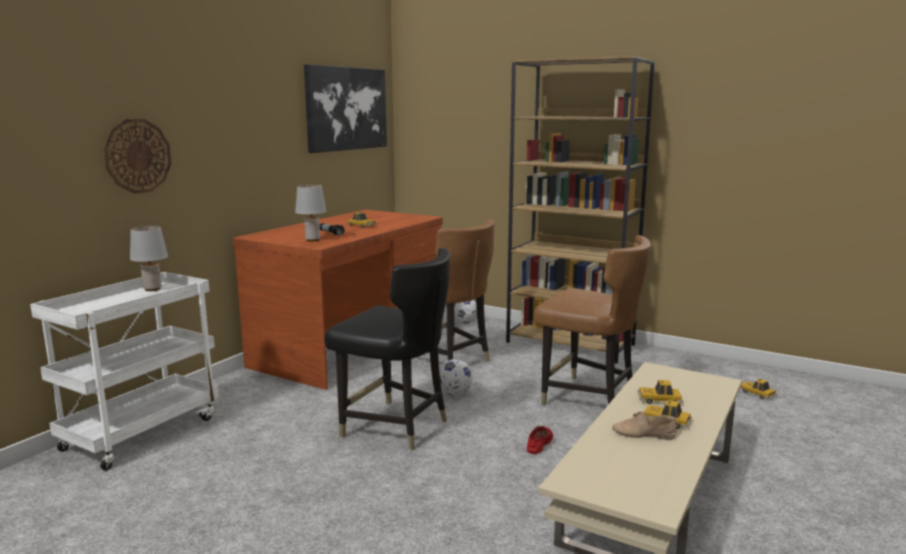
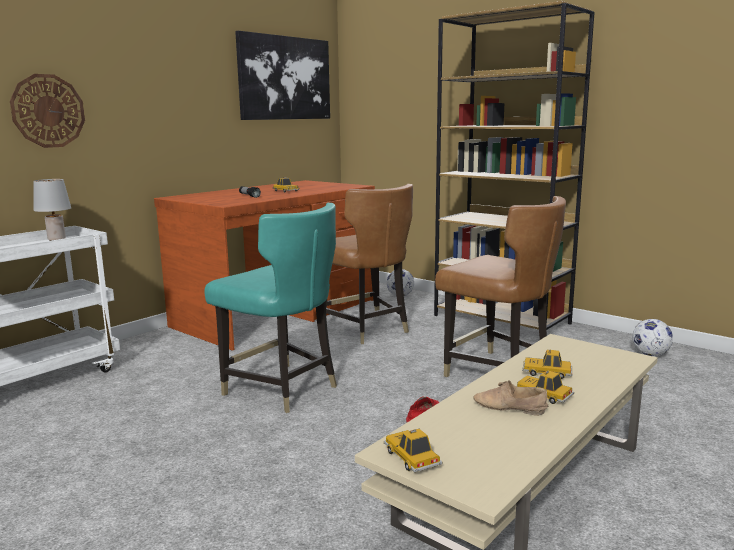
camera: 10 degrees right, 0 degrees up
(312, 240) = (225, 200): grey table lamp -> none
(395, 426) = (282, 389): black chair -> turquoise chair
(454, 393) = (357, 361): football -> football (650, 354)
(757, 393) = (696, 380): toy car -> toy car (411, 458)

